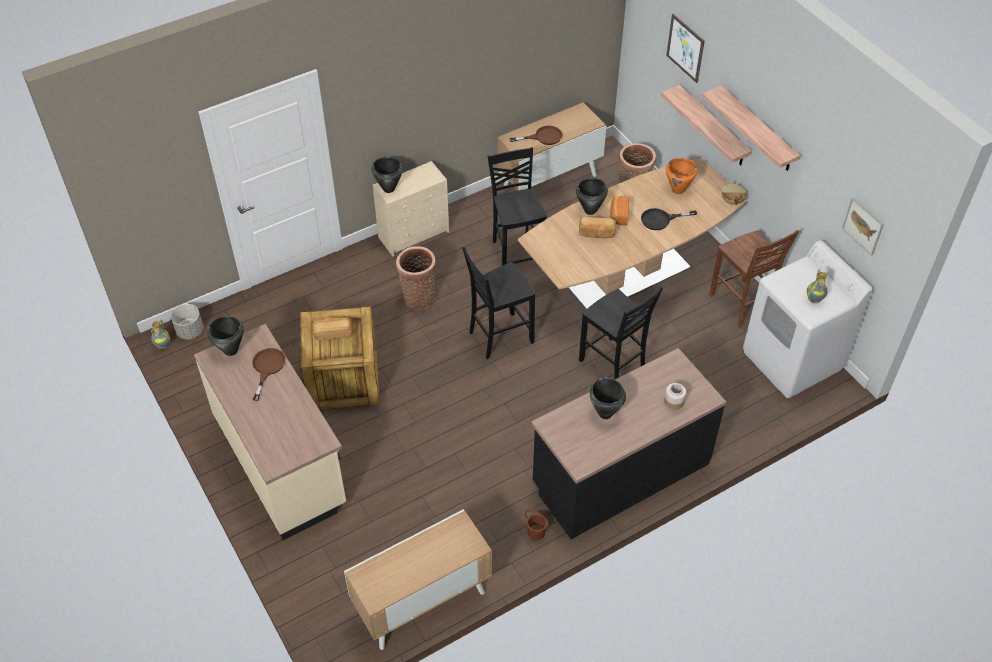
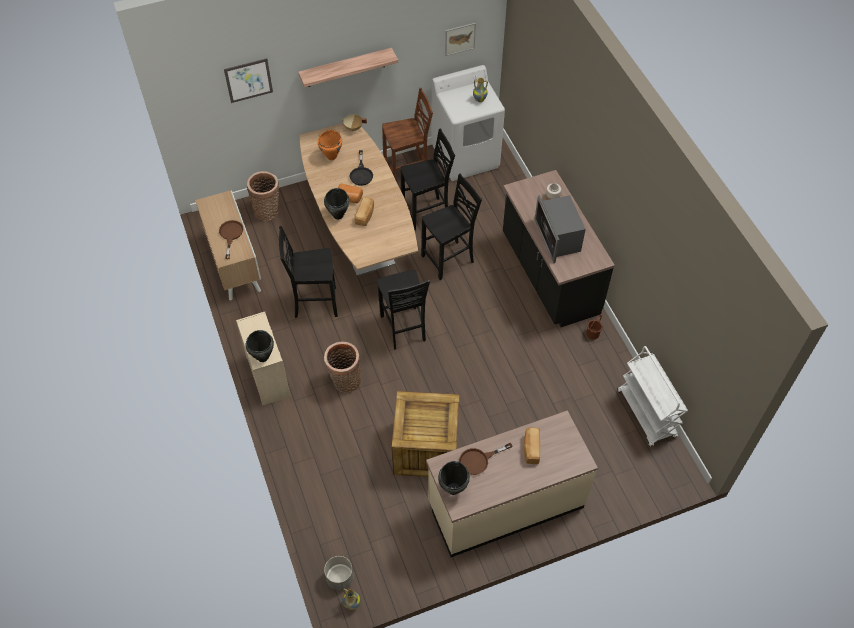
camera: 80 degrees left, 5 degrees up
(267, 368) = (478, 460): brown frying pan -> brown frying pan turned 45 degrees counterclockwise
(333, 333) = (420, 423): bread -> bread (531, 449)
(422, 603) = (647, 414): cabinet -> white cart
(605, 413) = (558, 238): black cooking pot -> microwave
(679, 334) = (427, 213): none -> black chair
(713, 127) = (302, 105): shelf -> none

